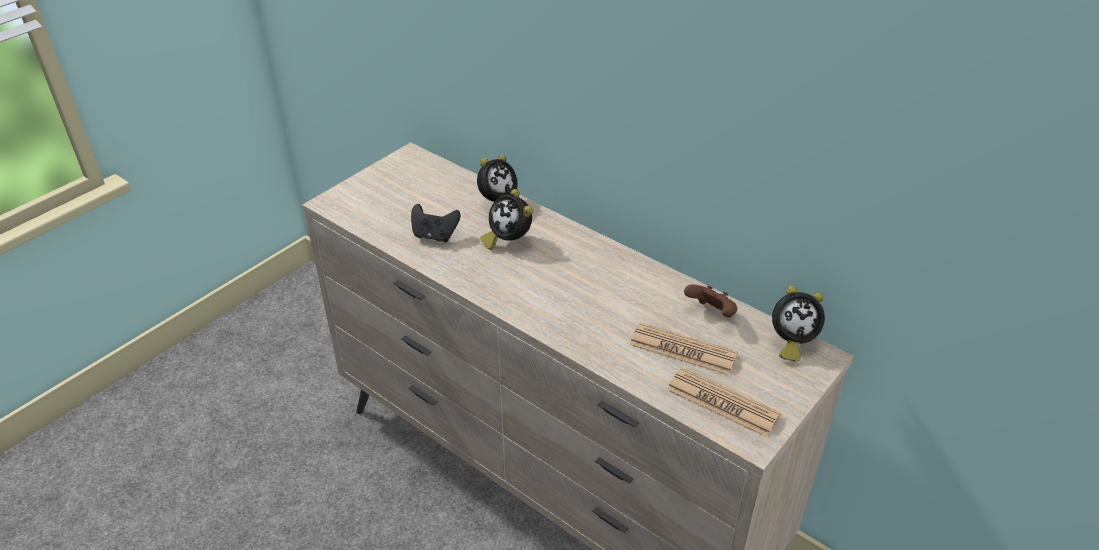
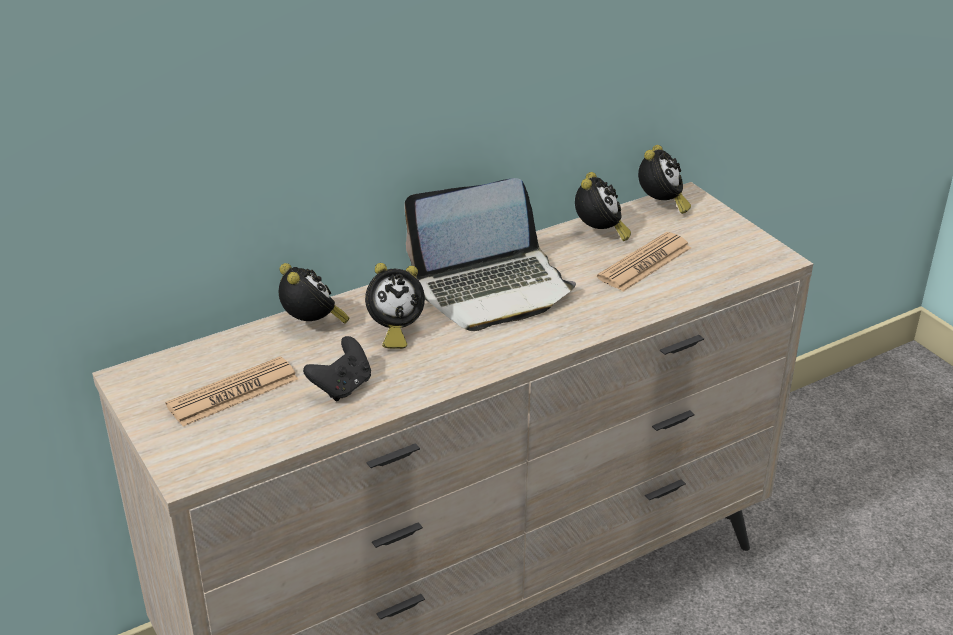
camera: 70 degrees left, 5 degrees down
(590, 273) = (492, 289): none -> laptop
(711, 314) = (599, 234): brown game controller -> alarm clock
(722, 403) = (726, 261): newspaper -> newspaper (233, 393)

